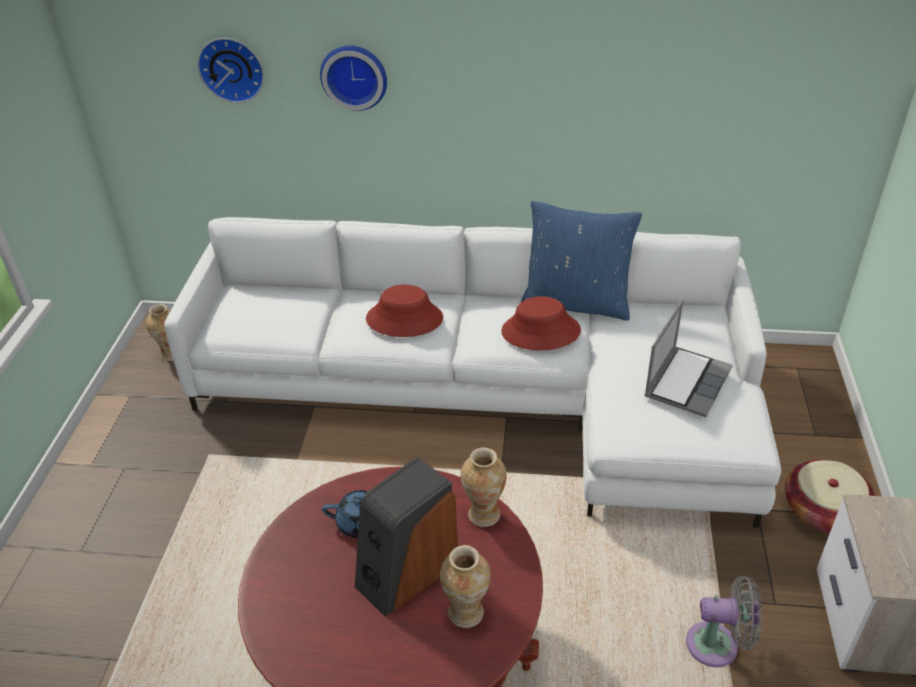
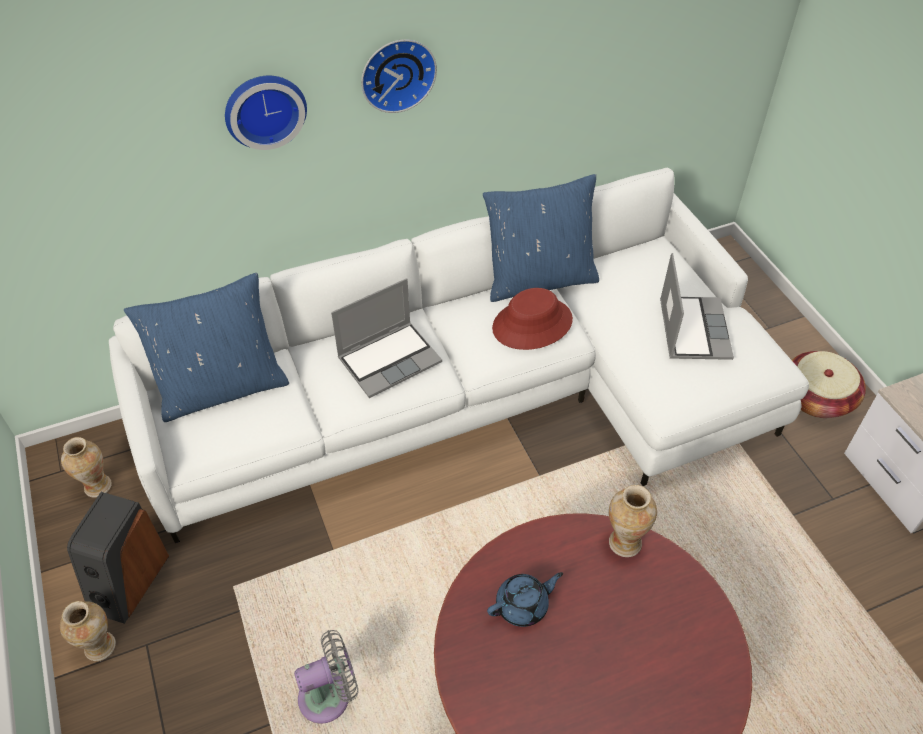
camera: 30 degrees left, 10 degrees up
(232, 68) = (106, 139): wall clock -> wall clock (397, 73)
(269, 298) = (222, 388): none -> blue pillow
(404, 319) = (390, 359): red hat -> laptop
(406, 573) = (601, 636): speaker -> speaker (128, 581)
(466, 614) = (681, 650): vase -> vase (100, 647)
(718, 645) = (816, 557): grey fan -> grey fan (330, 695)

